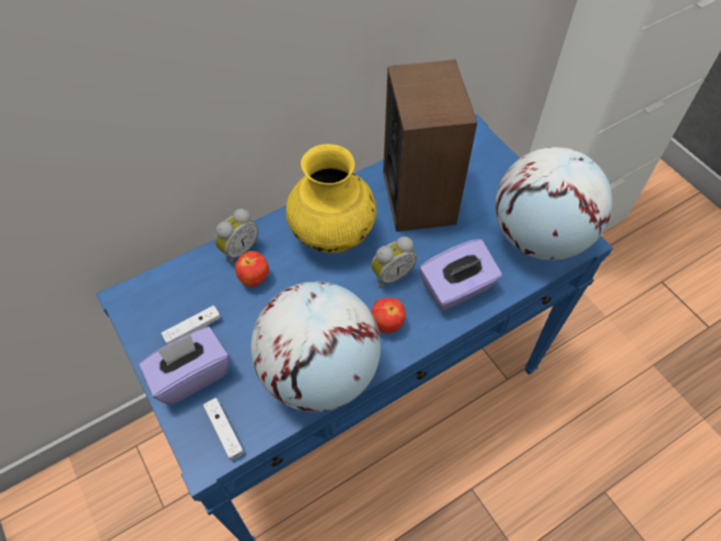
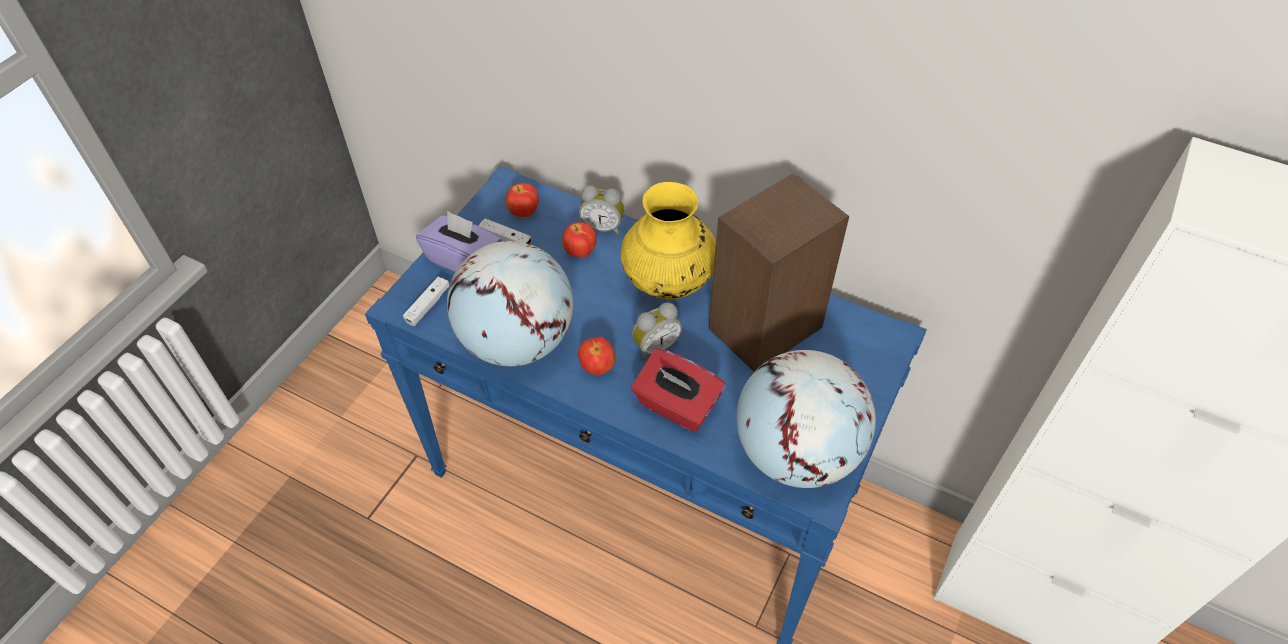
camera: 60 degrees right, 5 degrees down
(173, 300) = (524, 213): none -> apple
(391, 274) = (655, 346): alarm clock -> alarm clock turned 60 degrees counterclockwise
(457, 288) = (676, 406): purple tissue box -> red tissue box

